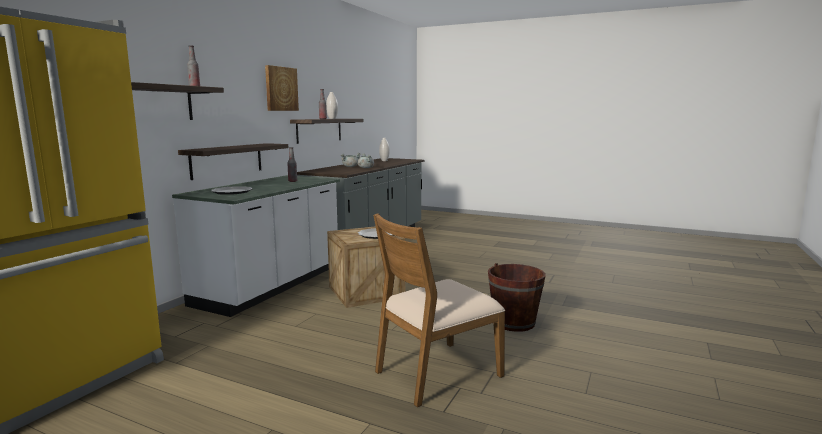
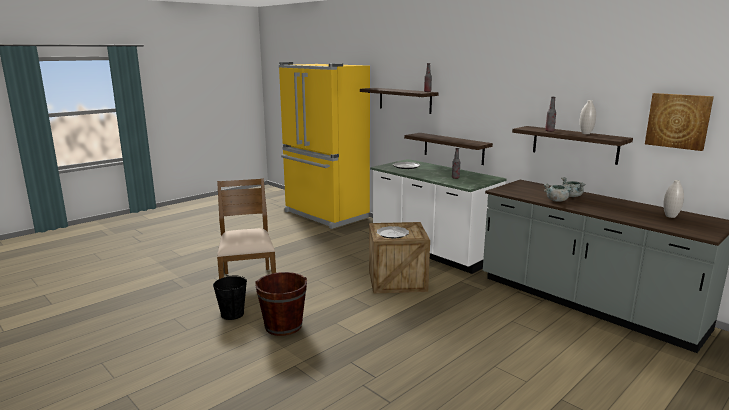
camera: 110 degrees right, 5 degrees up
(281, 89) = (519, 94): picture -> picture (678, 121)
(526, 356) = (232, 314): none -> black bucket

